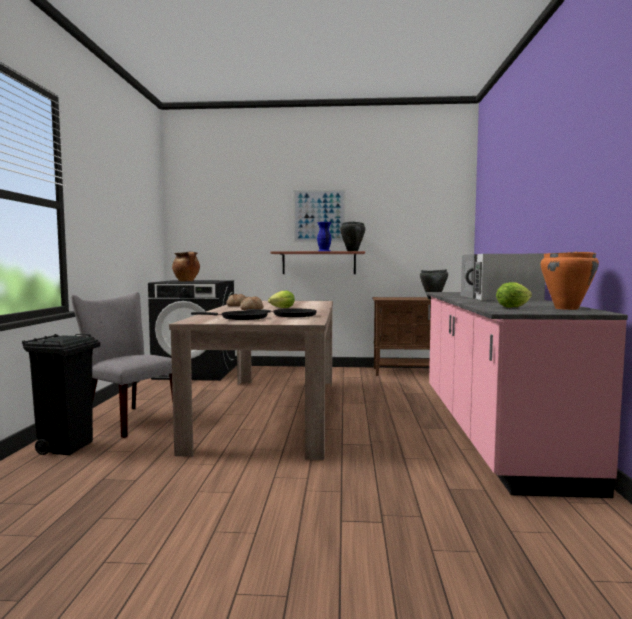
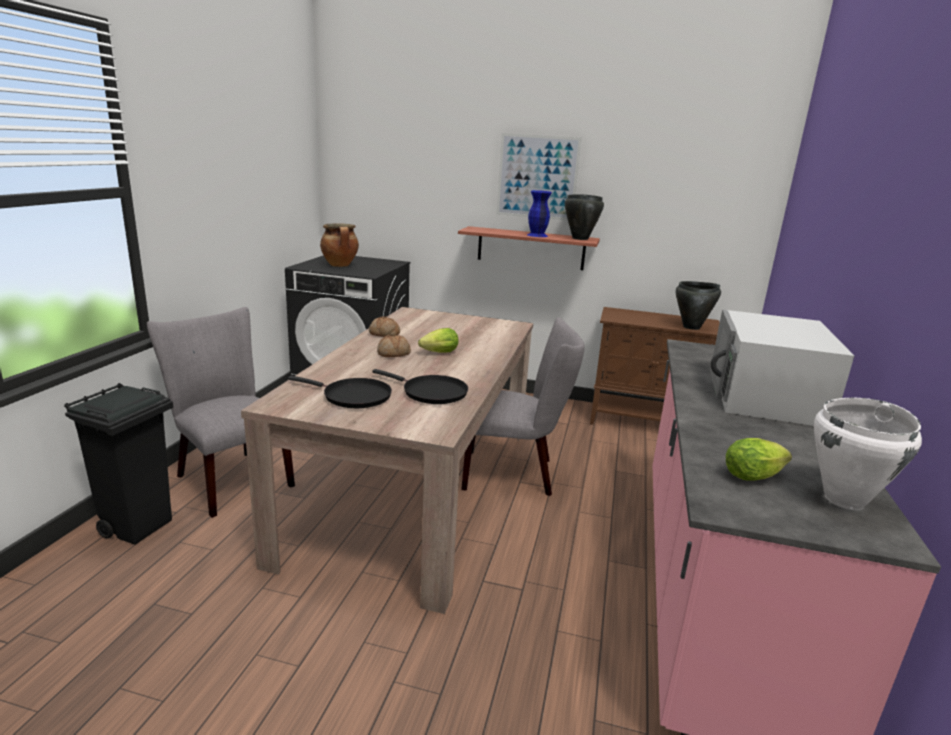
camera: 10 degrees right, 15 degrees up
(337, 399) = (514, 473): none -> grey chair
(567, 308) = (845, 500): orange cooking pot -> white cooking pot

